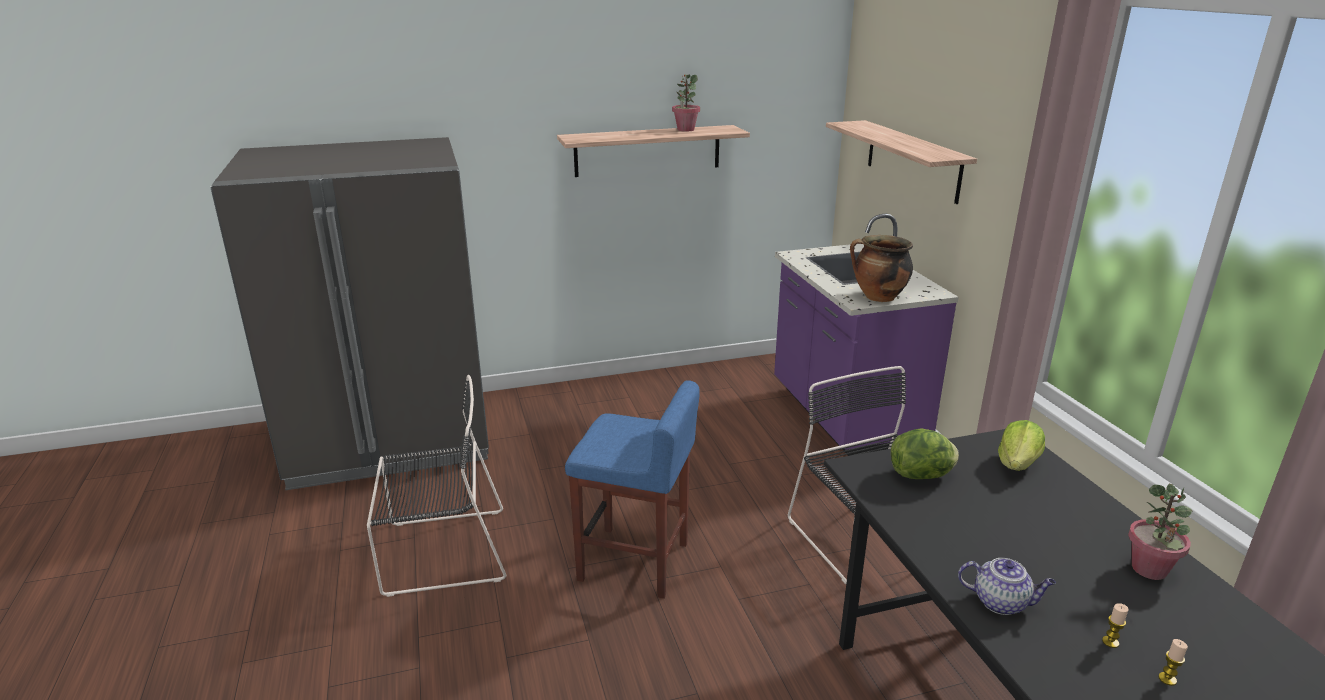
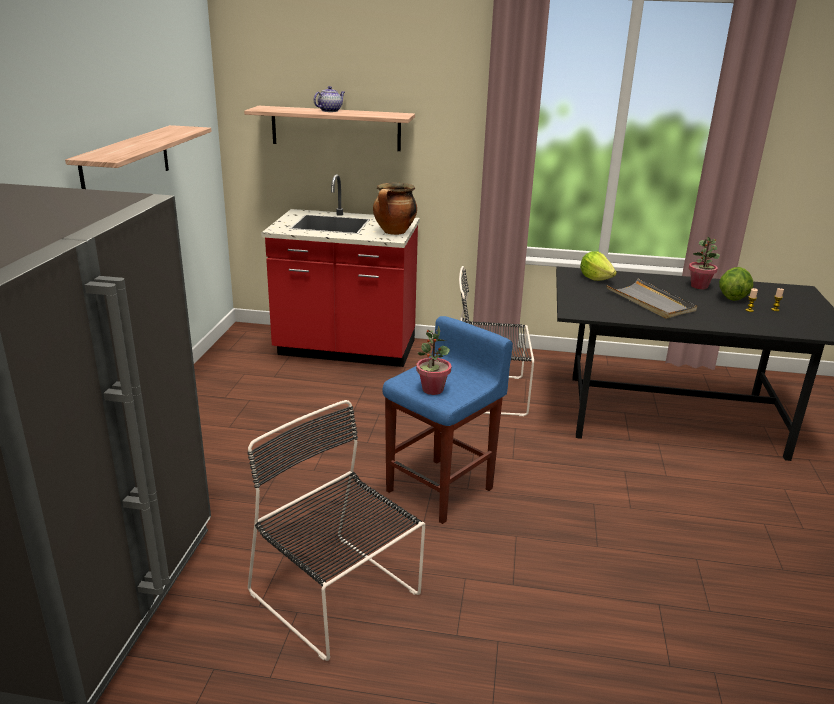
camera: 65 degrees left, 0 degrees up
(440, 551) = (338, 597): black chair -> black chair turned 60 degrees counterclockwise
(685, 129) = (156, 134): potted plant -> potted plant (432, 390)
(844, 419) = (345, 350): purple counter -> red counter
(921, 475) = (593, 300): lettuce -> lettuce (732, 298)
(990, 525) = (650, 302): none -> grey tray
(1001, 602) = (715, 320): teapot -> teapot (330, 111)

